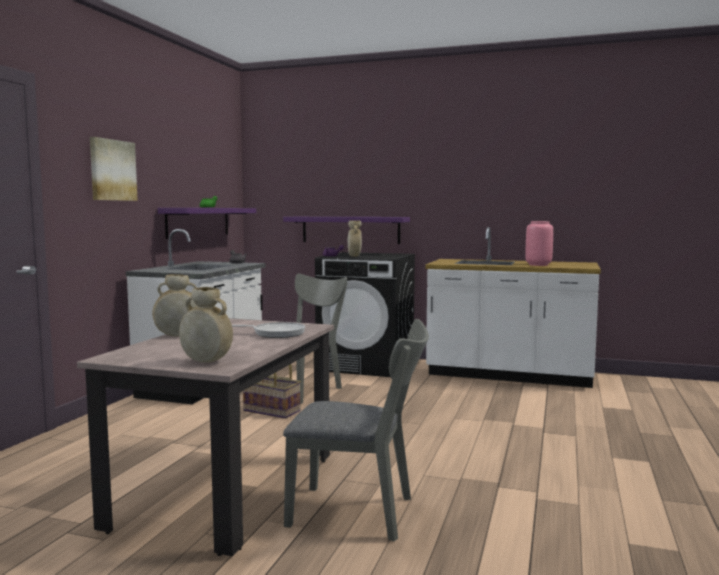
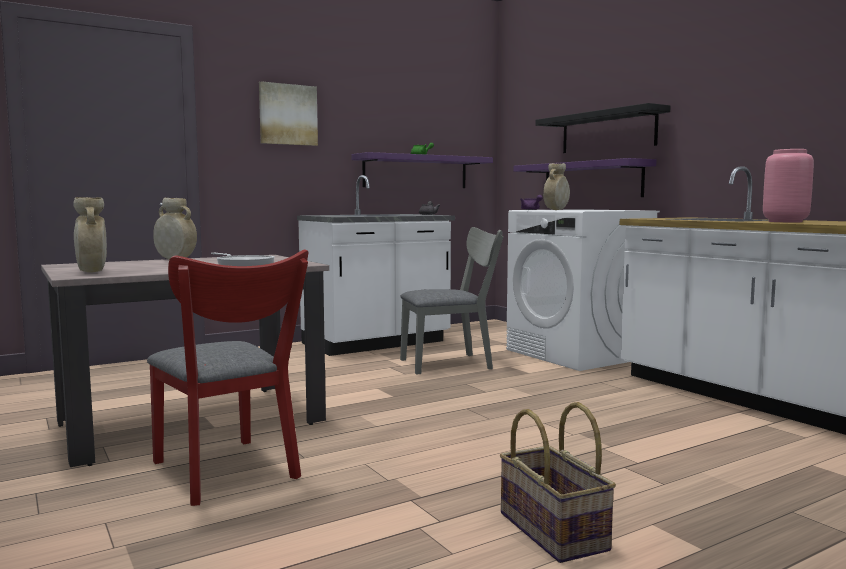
camera: 40 degrees right, 0 degrees up
(272, 410) = (378, 374): basket -> basket (555, 531)
(360, 513) = (228, 473): grey chair -> red chair
(364, 193) = (607, 131): none -> black shelf
(367, 365) = (577, 354): black washing machine -> white washing machine

